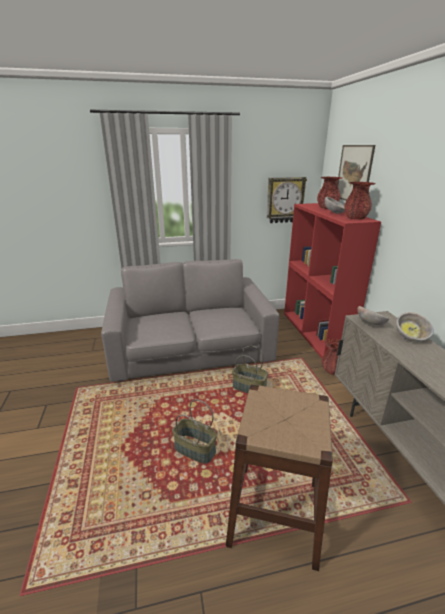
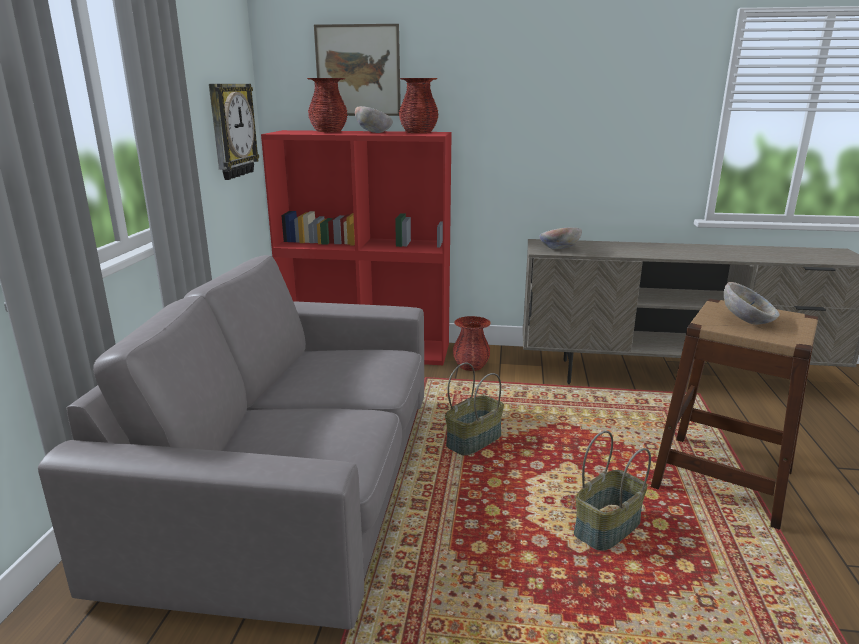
camera: 70 degrees left, 5 degrees down
(411, 337) = (598, 244): bowl -> bowl (747, 321)

